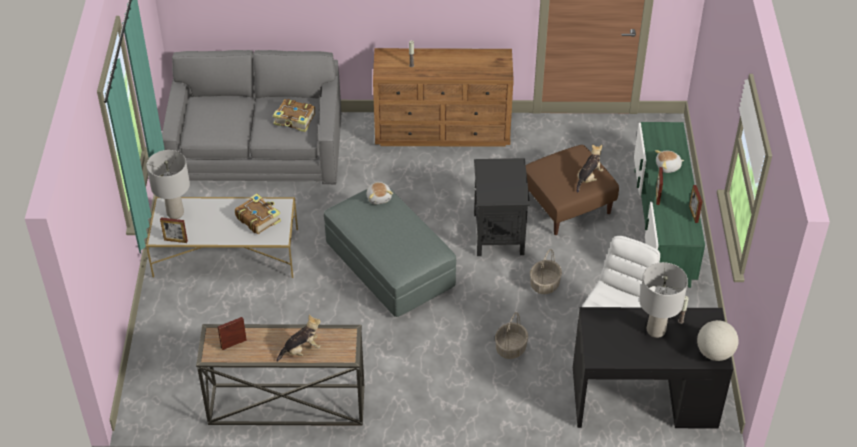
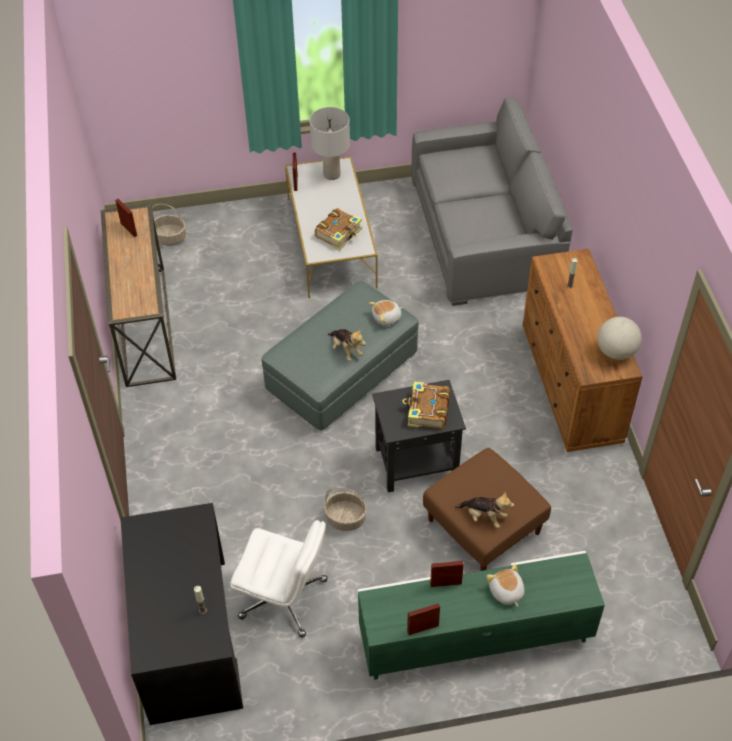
camera: 80 degrees right, 5 degrees up
(295, 120) = (482, 226): book -> book (427, 411)
(301, 350) = (125, 278): plush toy -> plush toy (346, 350)
(511, 348) = (243, 498): basket -> basket (169, 238)
(656, 330) = (184, 584): grey table lamp -> none
(715, 353) = (154, 651): globe -> globe (616, 352)

